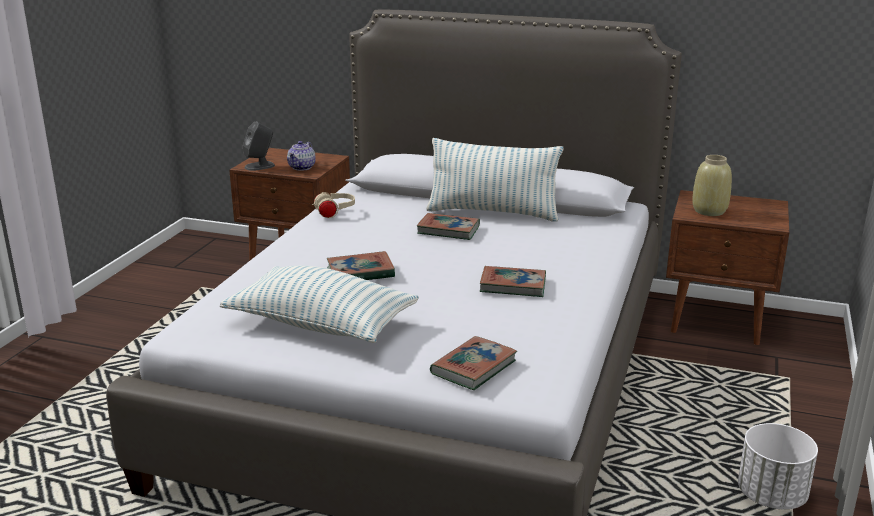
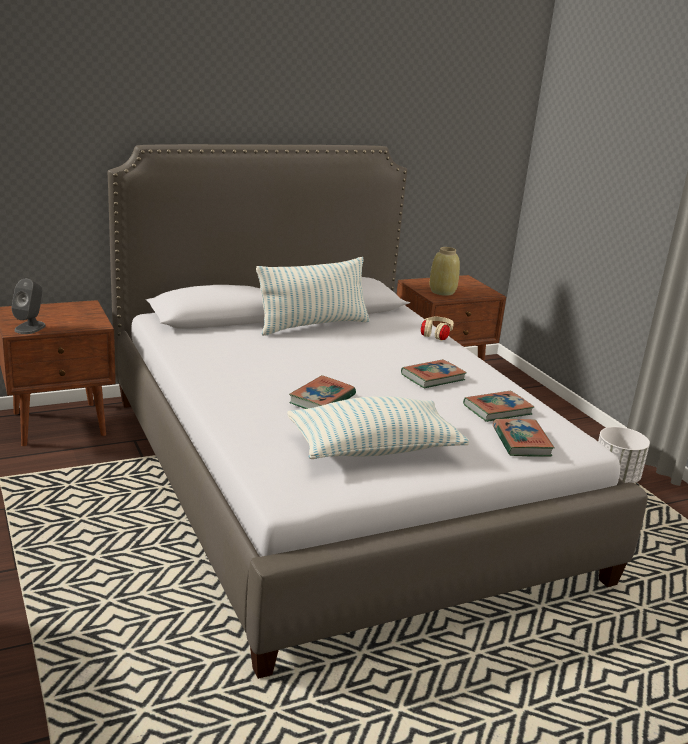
camera: 45 degrees left, 0 degrees up
(302, 167) = (76, 320): teapot -> none
(334, 213) = (194, 356): beige headphones -> beige headphones (436, 336)
(448, 230) = (310, 347): book -> book (497, 410)

